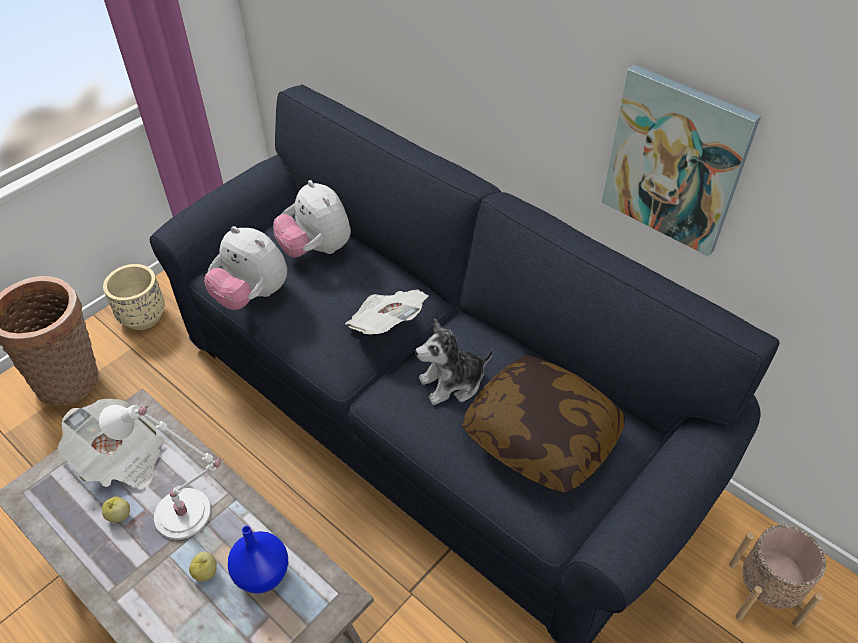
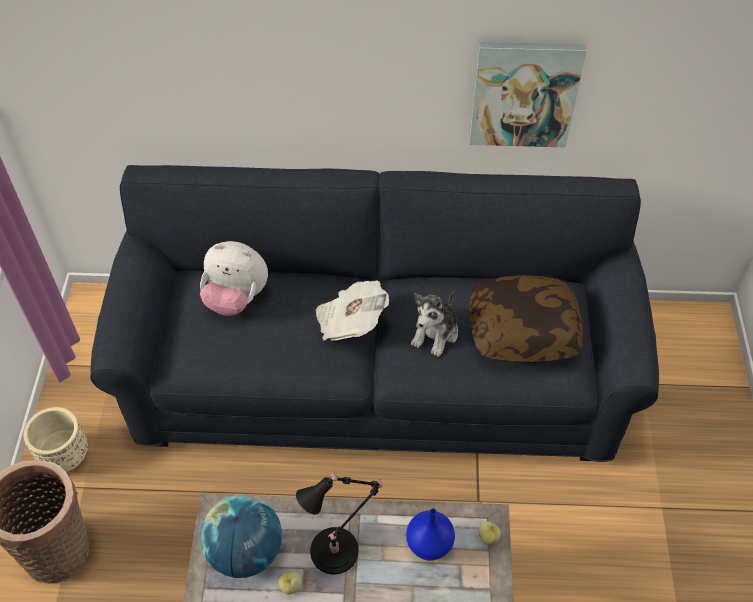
camera: 40 degrees left, 5 degrees up
(120, 459) = (245, 551): newspaper -> globe
(187, 515) = (338, 549): white table lamp -> black table lamp
(206, 572) = (392, 572): apple -> apple (488, 537)
(252, 295) = (226, 365): plush toy -> none
(763, 593) = (670, 348): beige planter -> none

